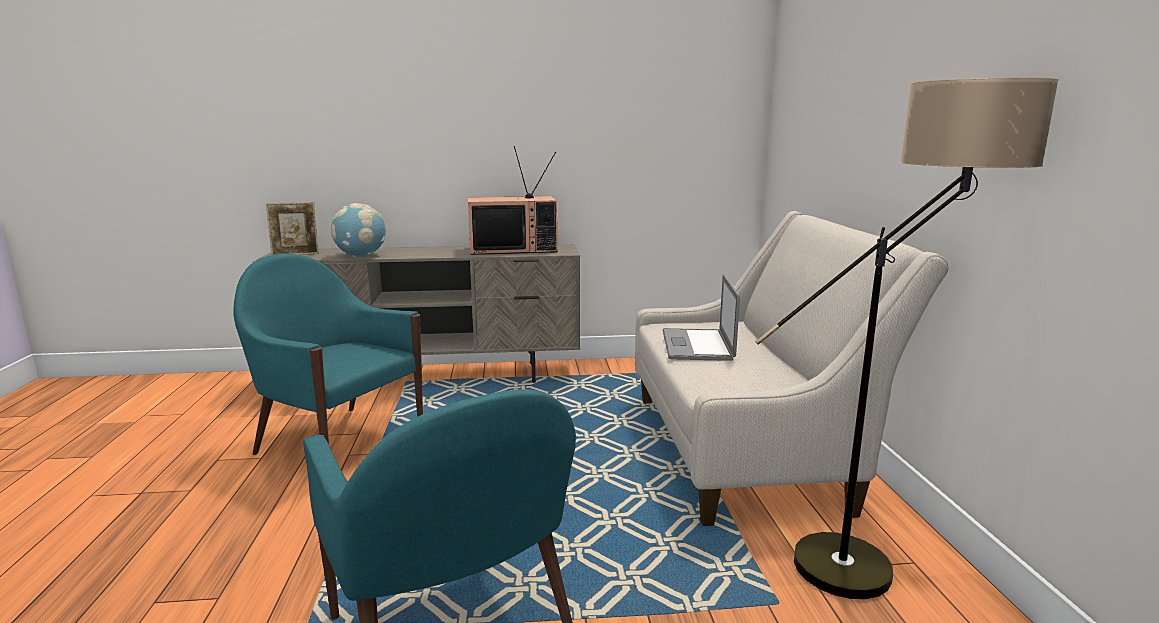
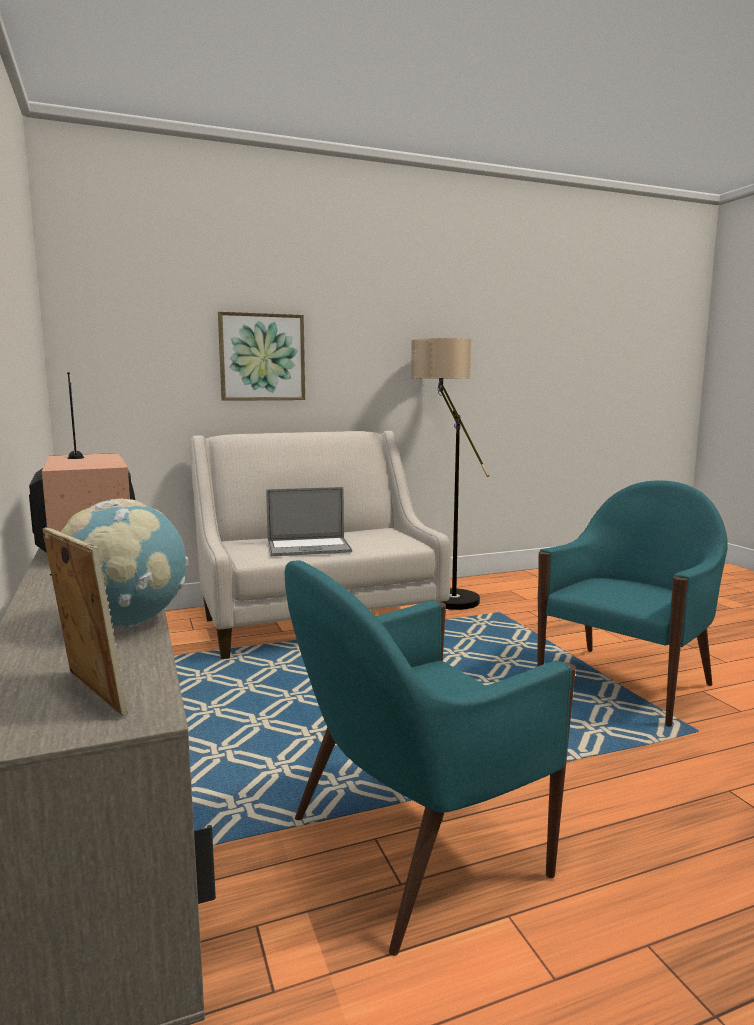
camera: 105 degrees left, 5 degrees down
(338, 441) = (411, 848): turquoise armchair -> turquoise armchair turned 45 degrees clockwise
(861, 123) = (262, 357): none -> picture

